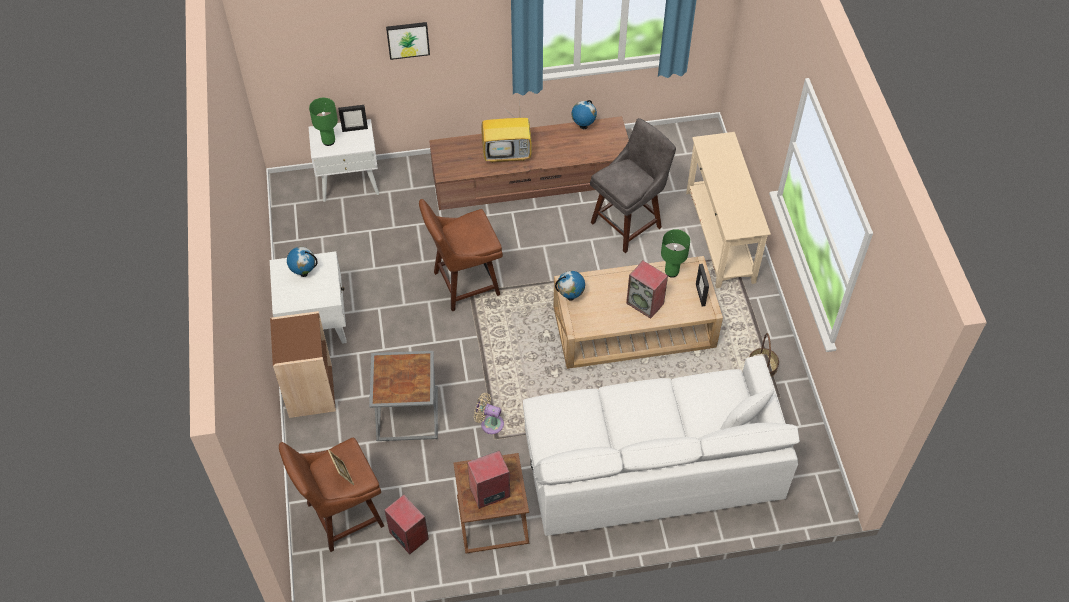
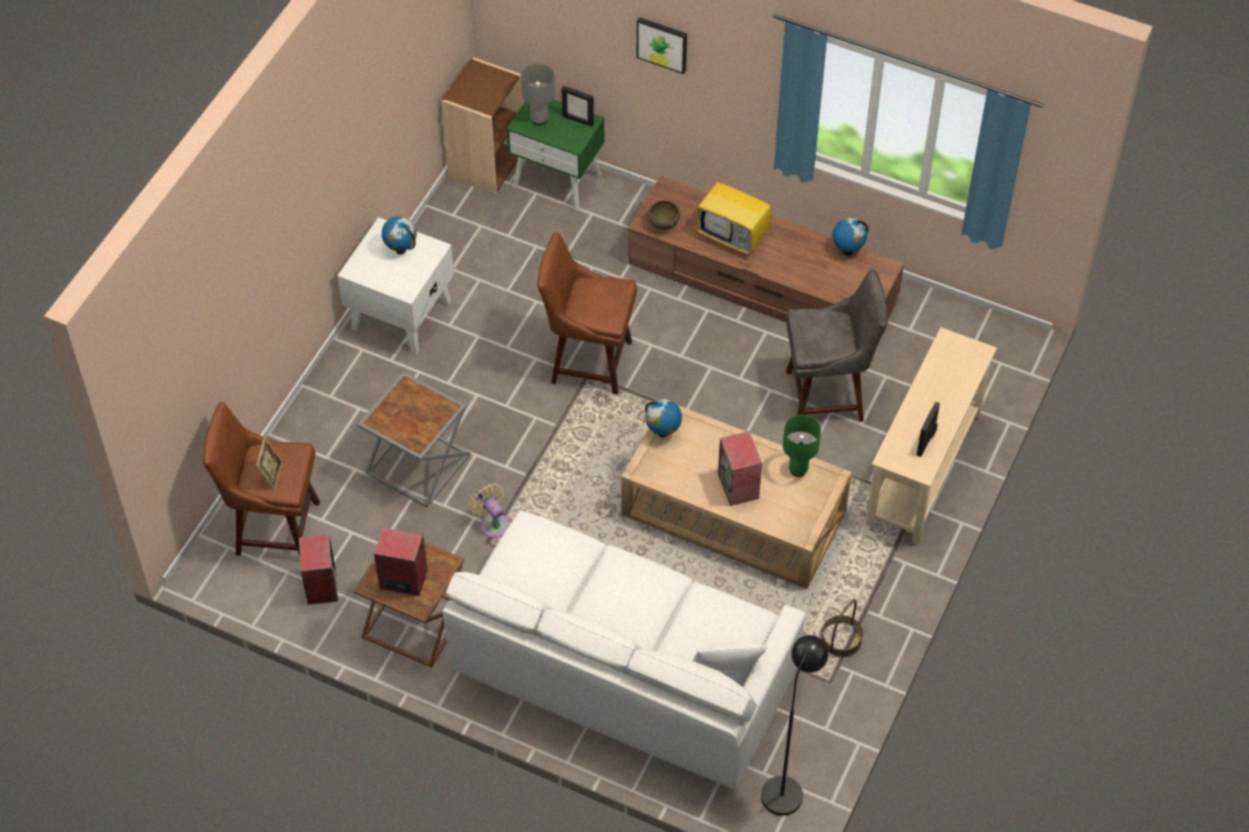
camera: 35 degrees right, 0 degrees up
(309, 390) = (341, 382): brown bookcase -> brown bookcase (486, 162)
(328, 141) = (539, 119): green table lamp -> grey table lamp
(349, 182) = (558, 180): white nightstand -> green nightstand
(457, 169) = (663, 225): none -> brown bowl
(701, 295) = (809, 513): picture frame -> picture frame (926, 442)
(809, 476) = (786, 785): none -> black floor lamp

